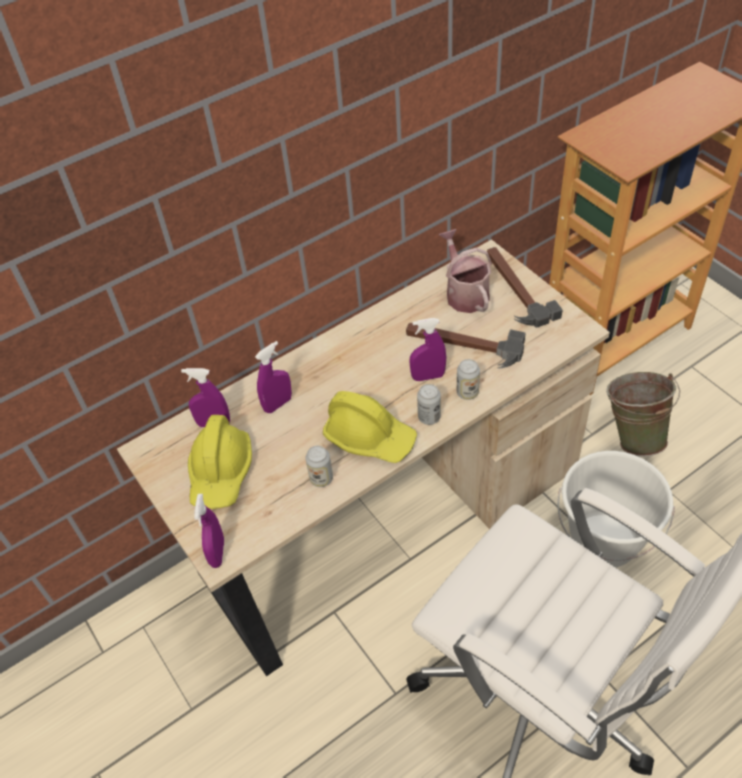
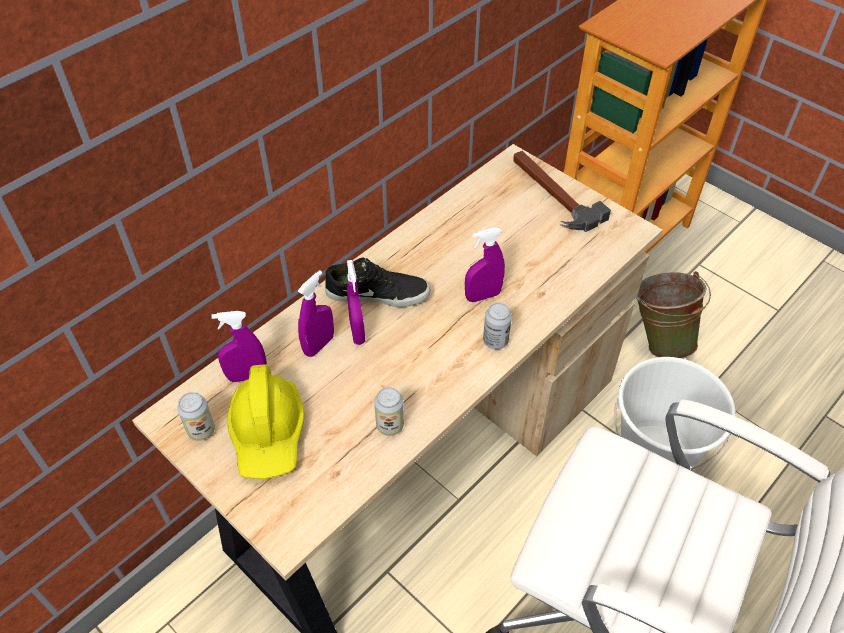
camera: 15 degrees left, 0 degrees up
(217, 553) = (285, 531): purple spray bottle -> purple spray bottle (357, 332)
(338, 363) = (378, 292): none -> black shoe
(370, 437) = (434, 371): yellow hard hat -> none
(463, 345) = (512, 257): hammer -> none
(464, 293) = (499, 202): watering can -> none
(467, 392) = (530, 309): can -> can (201, 430)

